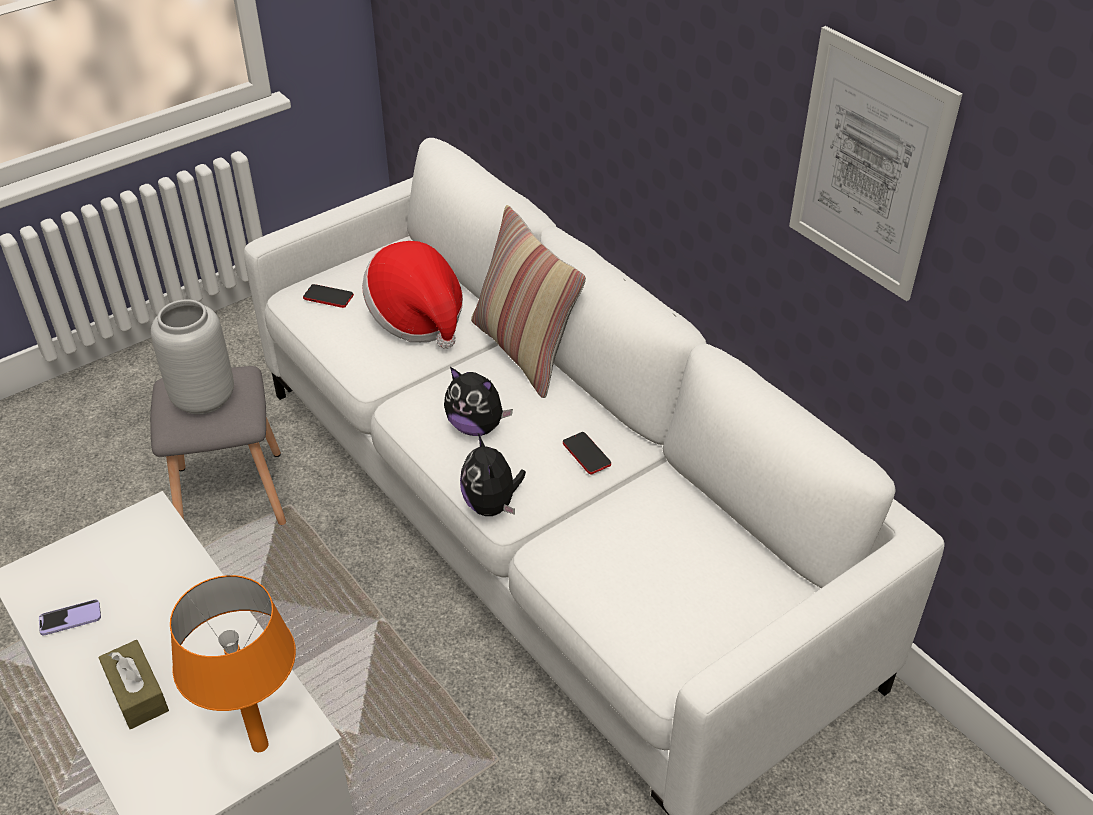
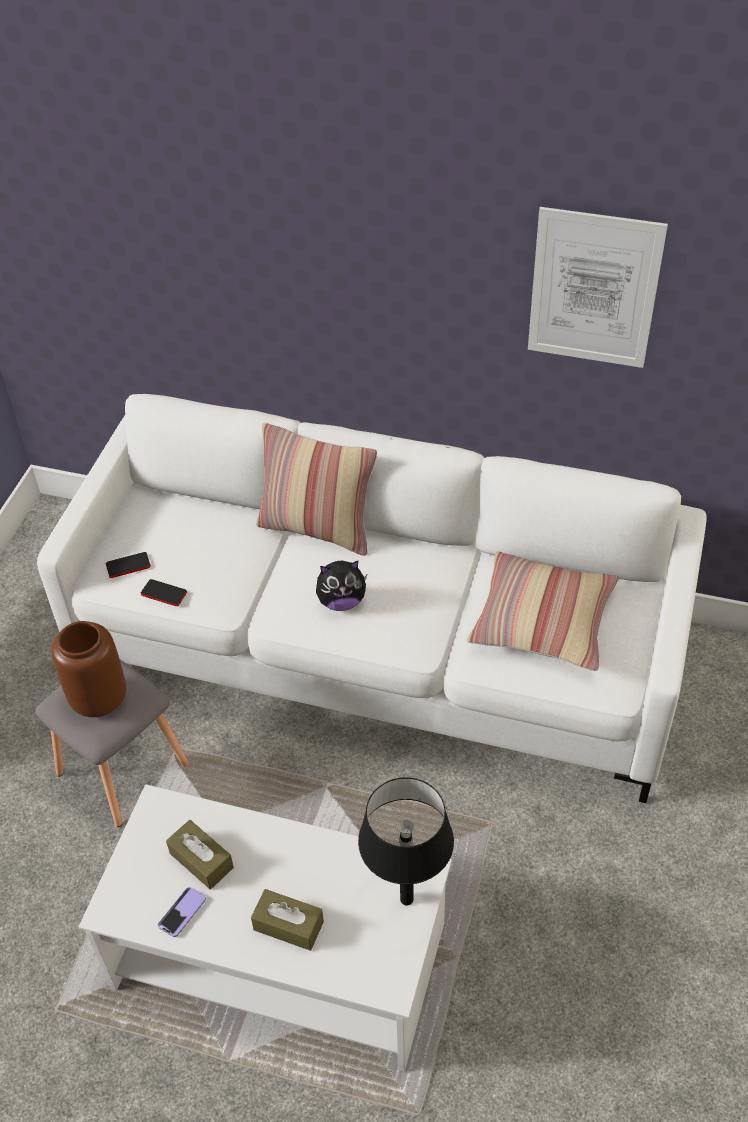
camera: 35 degrees left, 5 degrees up
(133, 585) = (201, 860): none -> brown tissue box
(203, 400) = (99, 700): grey vase -> brown vase
(260, 745) = (407, 899): orange table lamp -> black table lamp
(417, 318) = (214, 545): hat -> none
(492, 505) = (405, 649): plush toy -> none
(586, 454) = (433, 578): phone -> phone (164, 593)
(656, 558) = (542, 621): none -> pillow

